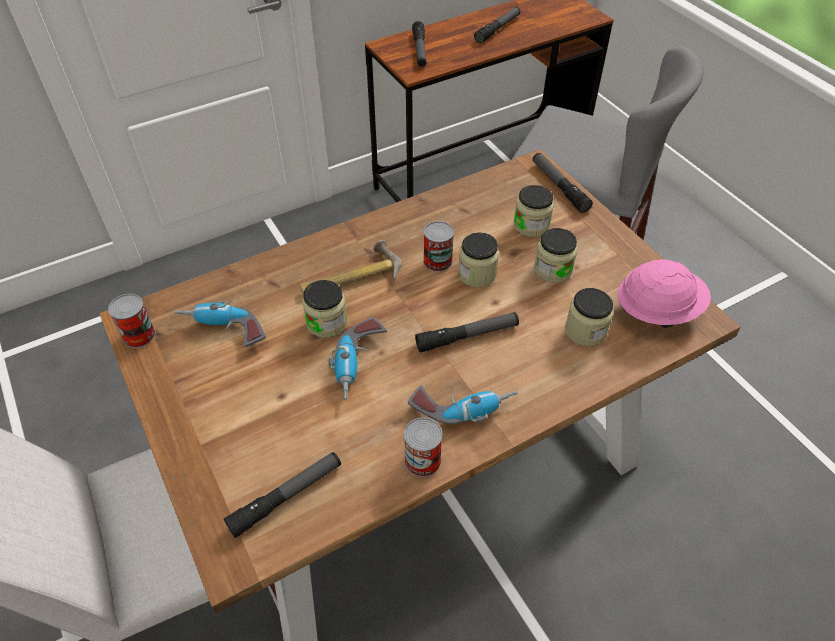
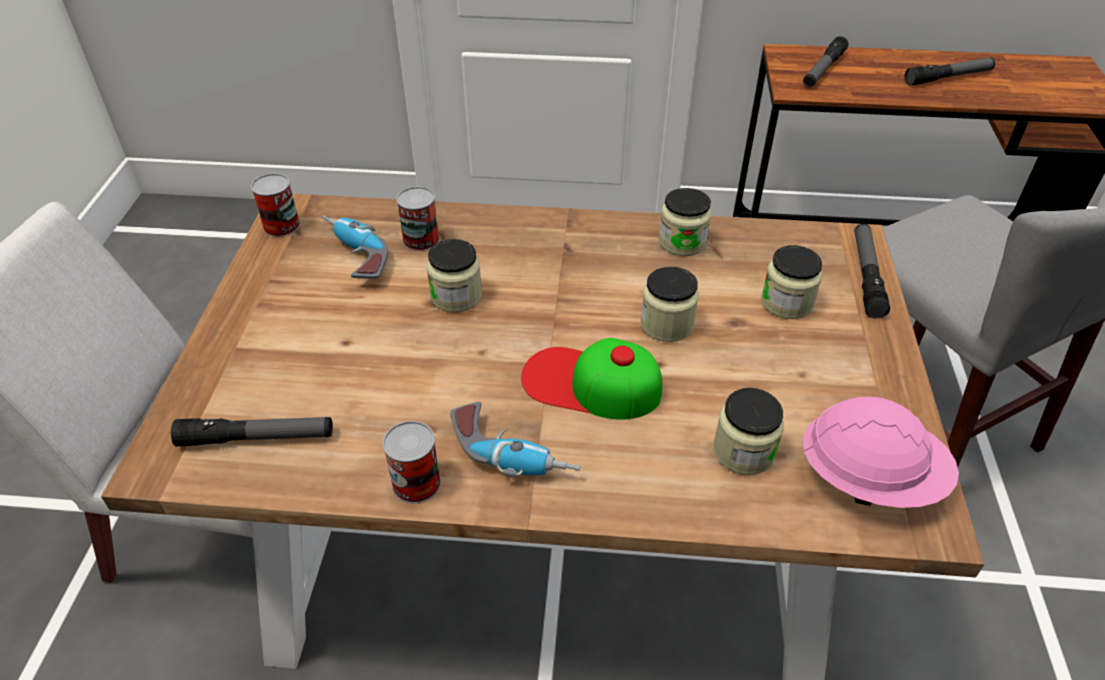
camera: 35 degrees right, 5 degrees down
(350, 276) = (523, 263): hammer -> none
(359, 364) = (447, 352): power drill -> none
(437, 261) = (633, 290): can -> can (421, 239)
(467, 336) = (590, 383): flashlight -> cap
(552, 269) = (767, 363): jar -> jar (682, 242)

